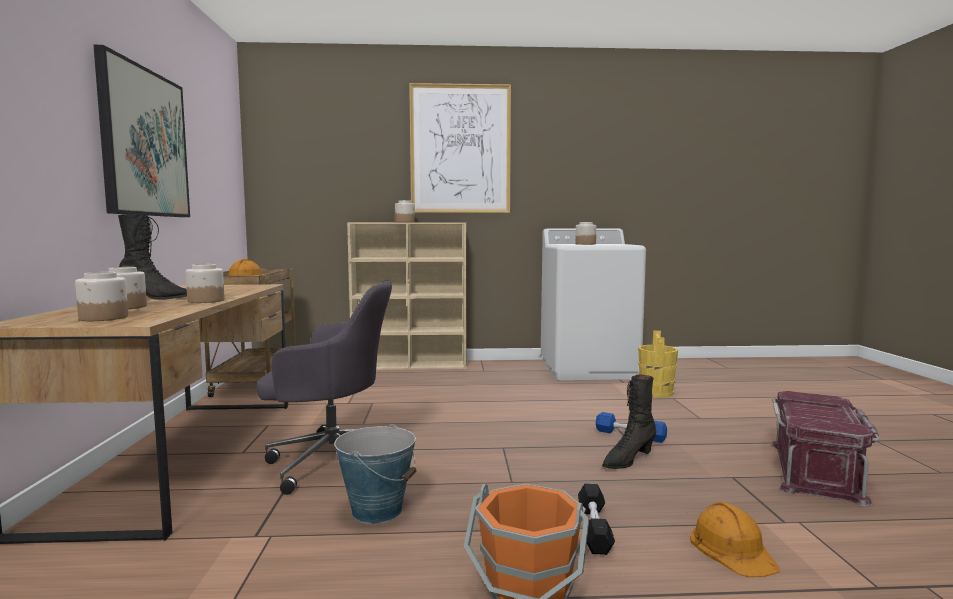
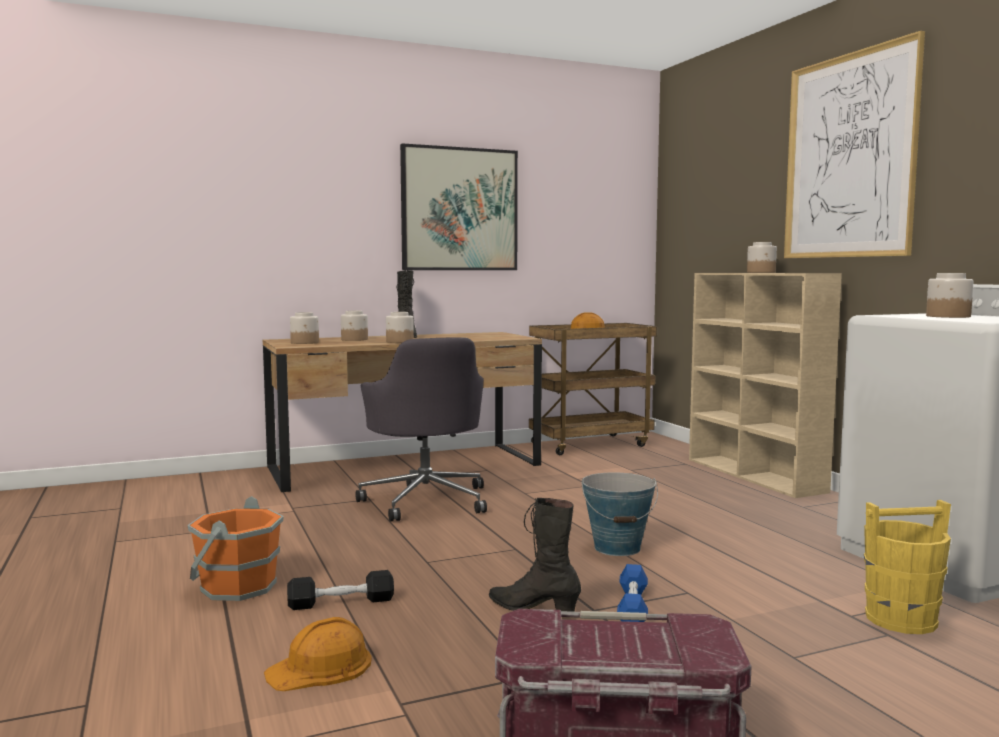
camera: 70 degrees right, 0 degrees up
(377, 510) = (342, 528): bucket -> bucket (617, 548)

